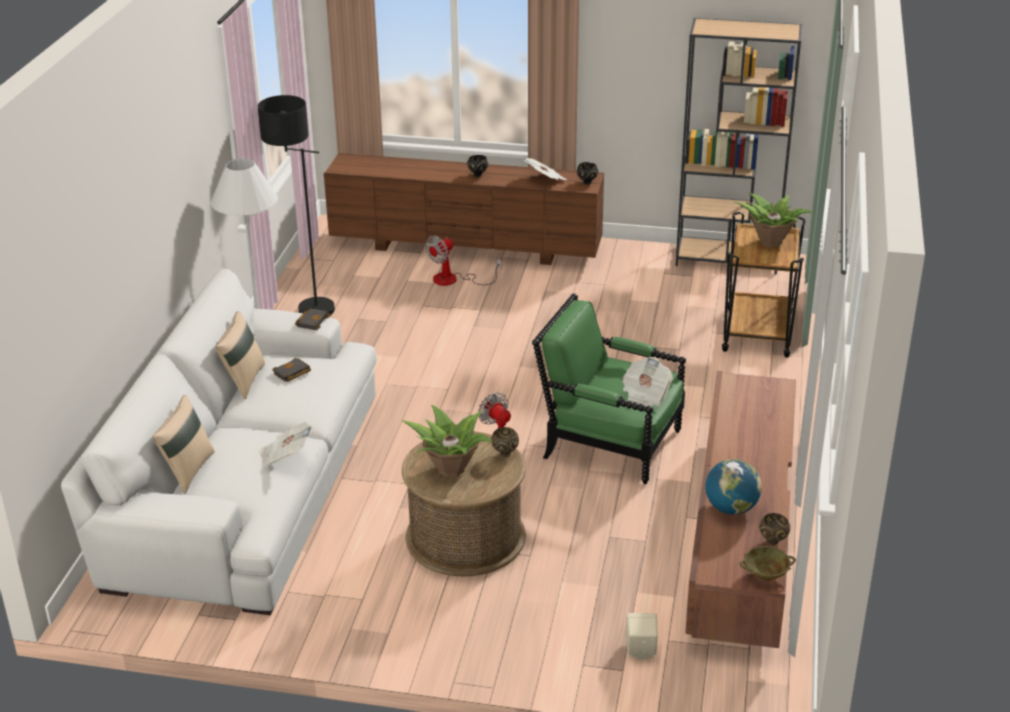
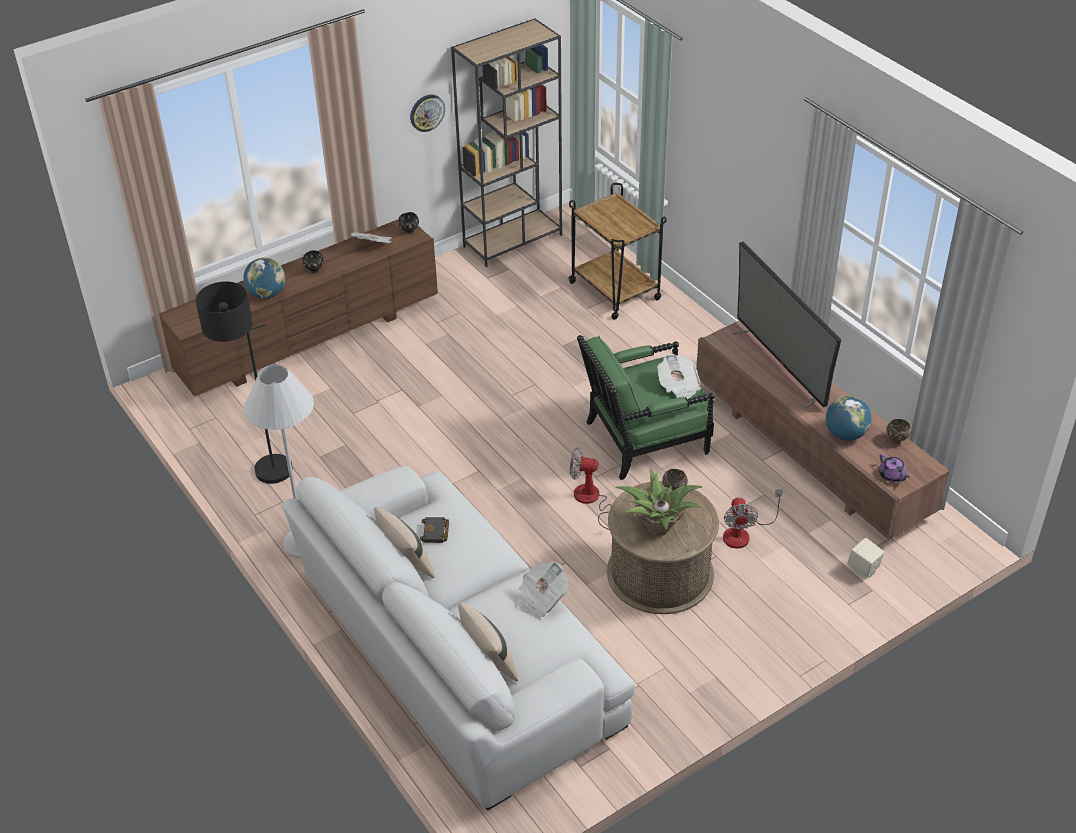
camera: 45 degrees left, 10 degrees up
(312, 321) = (394, 479): black book -> none
(422, 174) = (267, 294): none -> globe
(454, 280) = (343, 376): fan -> fan (743, 533)
(657, 78) = (427, 112): none -> wall clock
(720, 563) = (892, 475): none -> purple teapot
(760, 427) = (780, 365): none -> television
(766, 575) = (924, 465): beige bowl -> none
(770, 241) = (613, 214): potted plant -> none

